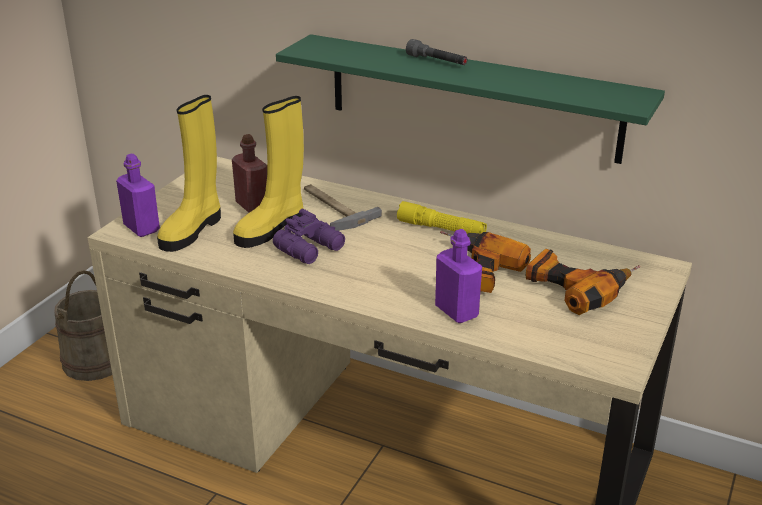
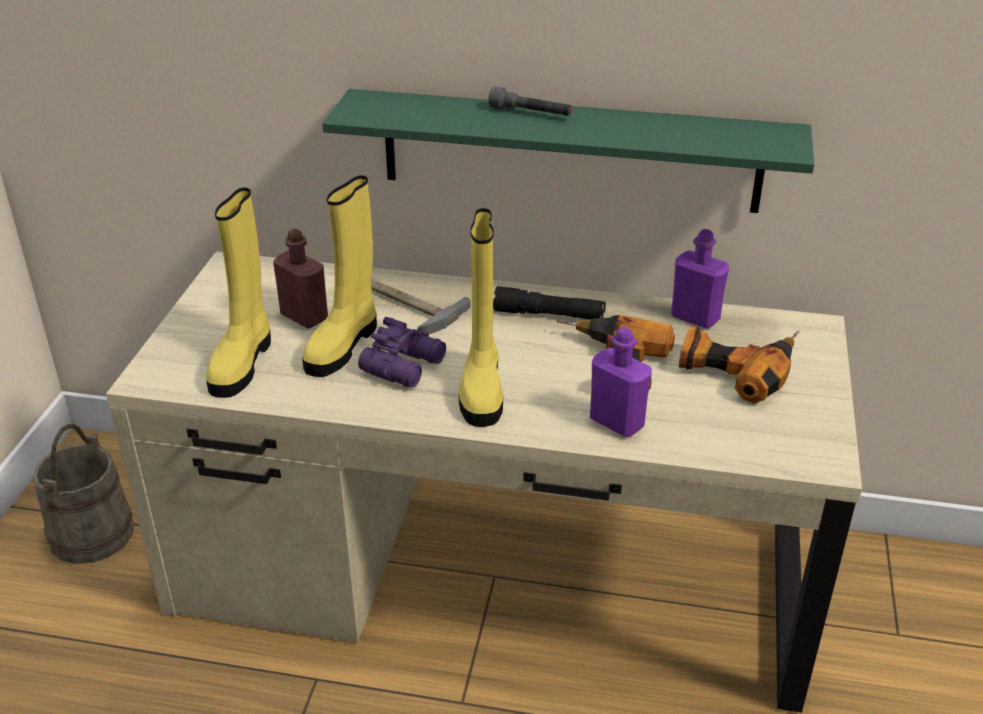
camera: 15 degrees left, 5 degrees up
(141, 228) = (174, 369): purple bottle -> purple bottle (695, 317)
(361, 272) = (481, 388): none -> yellow boot
(441, 229) = (549, 315): yellow flashlight -> black flashlight

